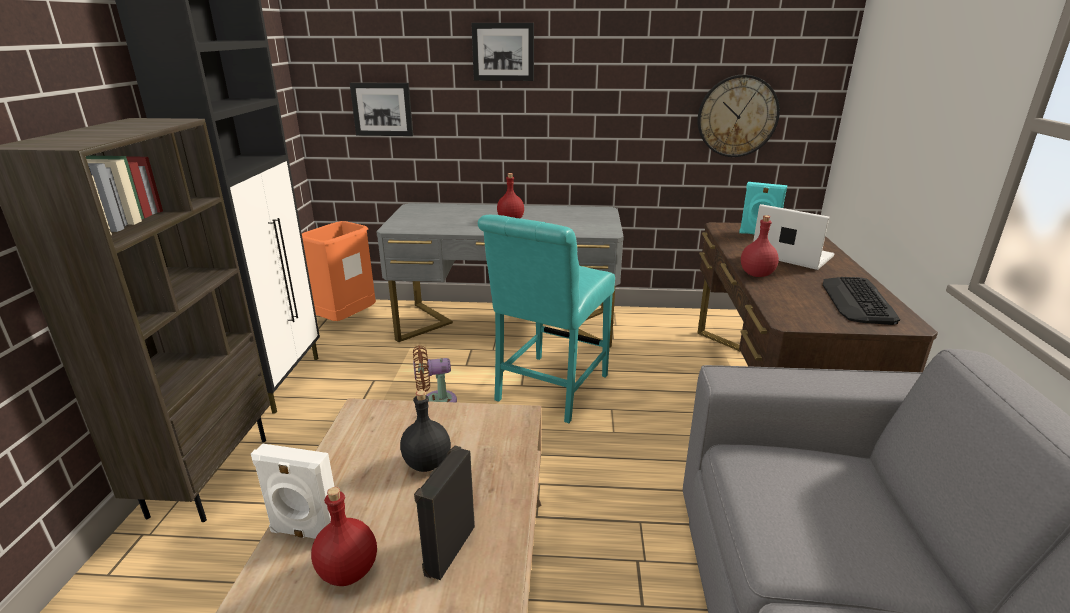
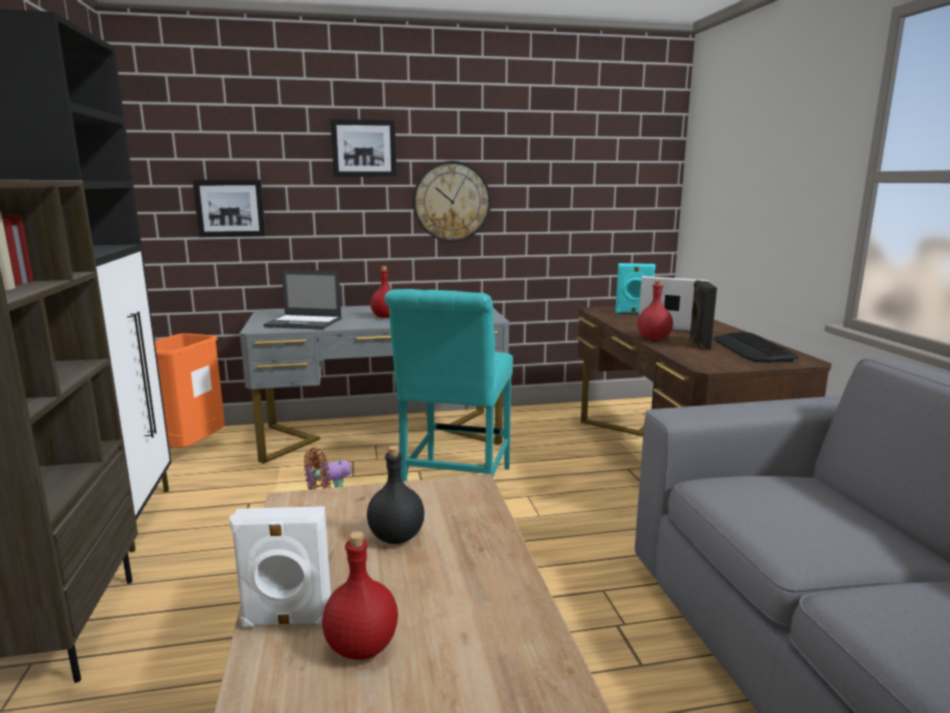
camera: 15 degrees left, 10 degrees down
(436, 223) = (304, 322): none -> laptop
(448, 549) = (465, 607): black speaker -> black speaker (698, 343)
(737, 116) = (592, 209): wall clock -> wall clock (451, 201)

